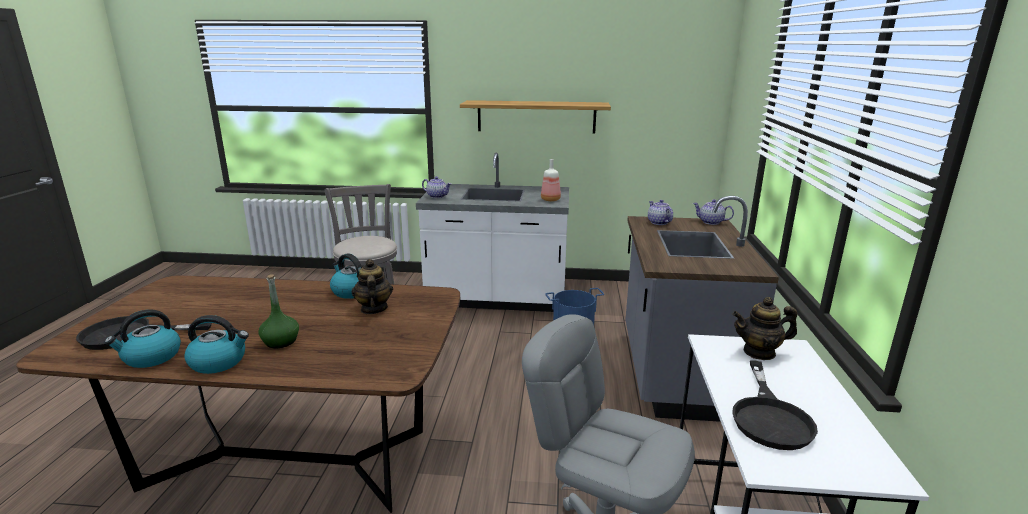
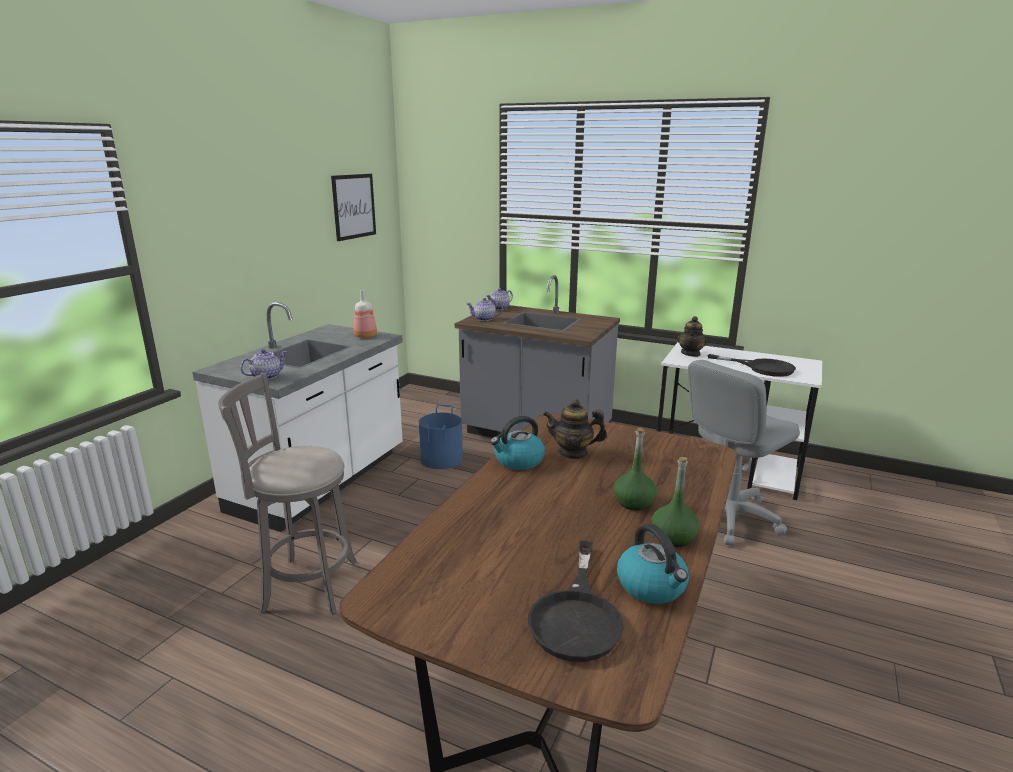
camera: 70 degrees left, 0 degrees up
(219, 362) = (673, 537): kettle -> green bottle
(536, 116) = (265, 250): shelf -> none
(653, 92) = (354, 206): none -> picture

